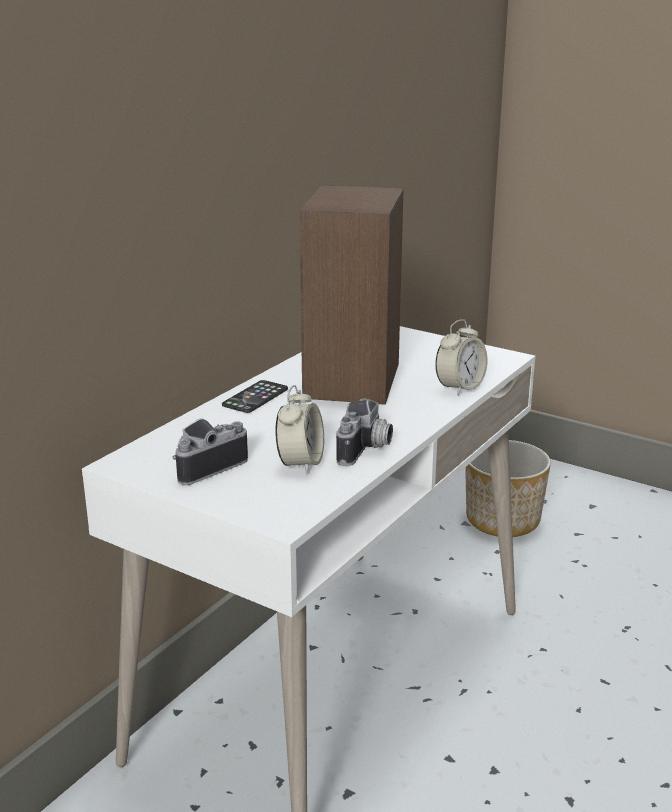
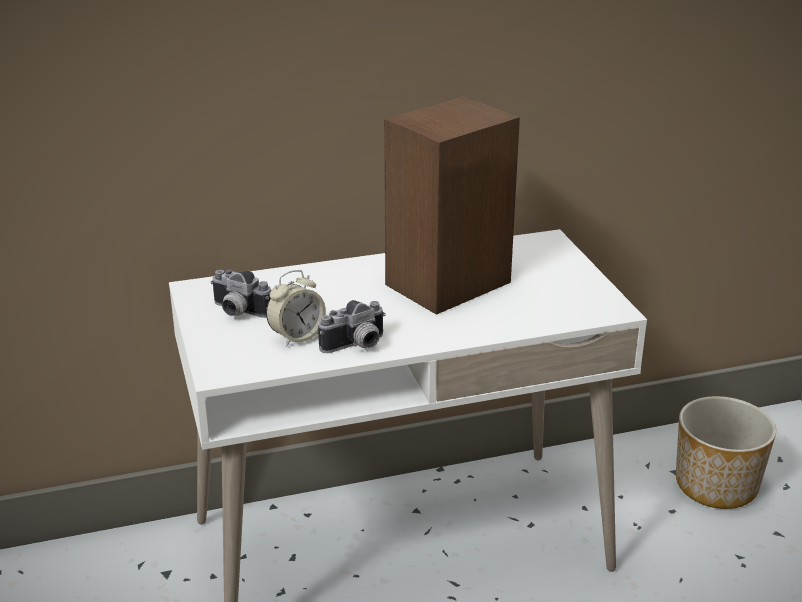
camera: 40 degrees right, 5 degrees up
(206, 466) = (237, 312): camera -> camera turned 150 degrees counterclockwise
(255, 397) = (354, 271): phone -> none
(460, 388) = (521, 323): alarm clock -> none

